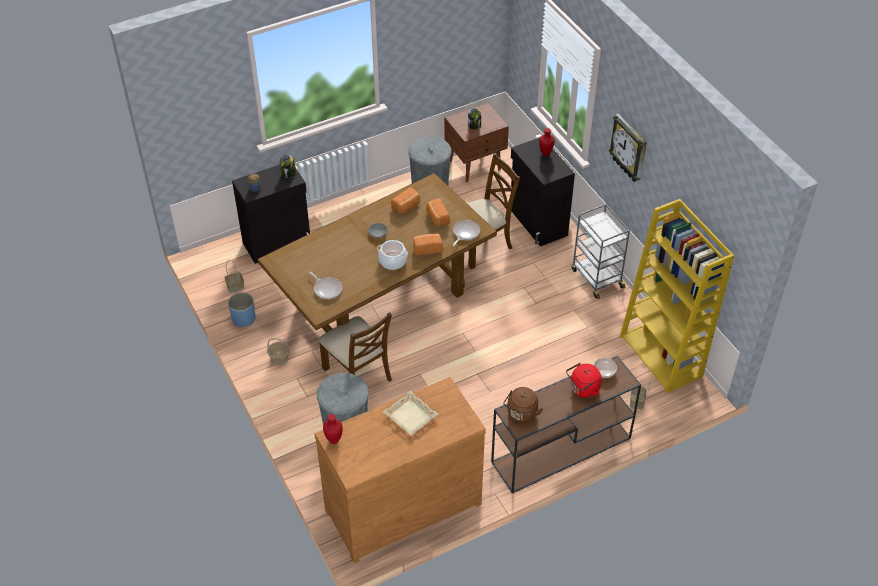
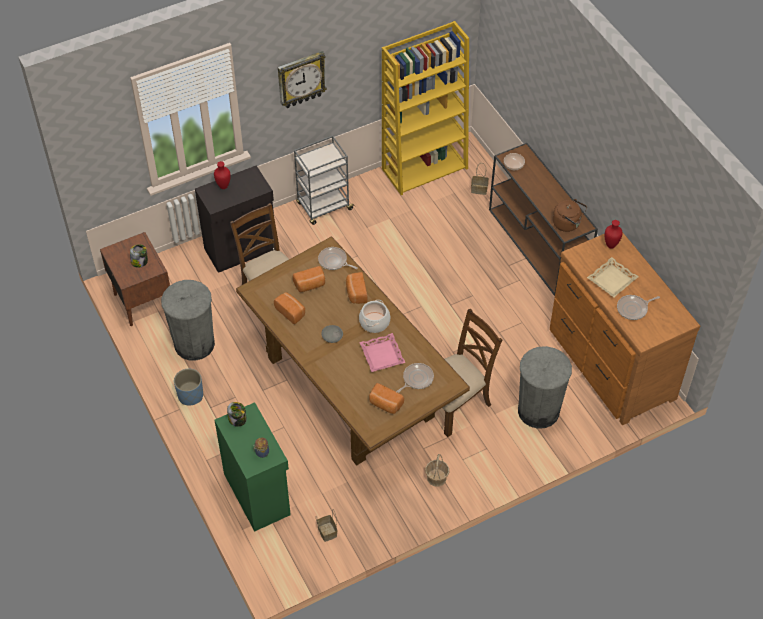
camera: 90 degrees left, 5 degrees up
(243, 319) = (378, 518): blue planter -> blue planter (190, 395)
(277, 243) = (258, 493): black cabinet -> green cabinet
(301, 268) = (385, 404): none -> bread
(333, 440) = (647, 337): red vase -> red vase (610, 246)
(355, 266) = (382, 355): none -> pink tray
(371, 431) = (633, 309): none -> frying pan
(583, 389) = (536, 180): red kettle -> none

